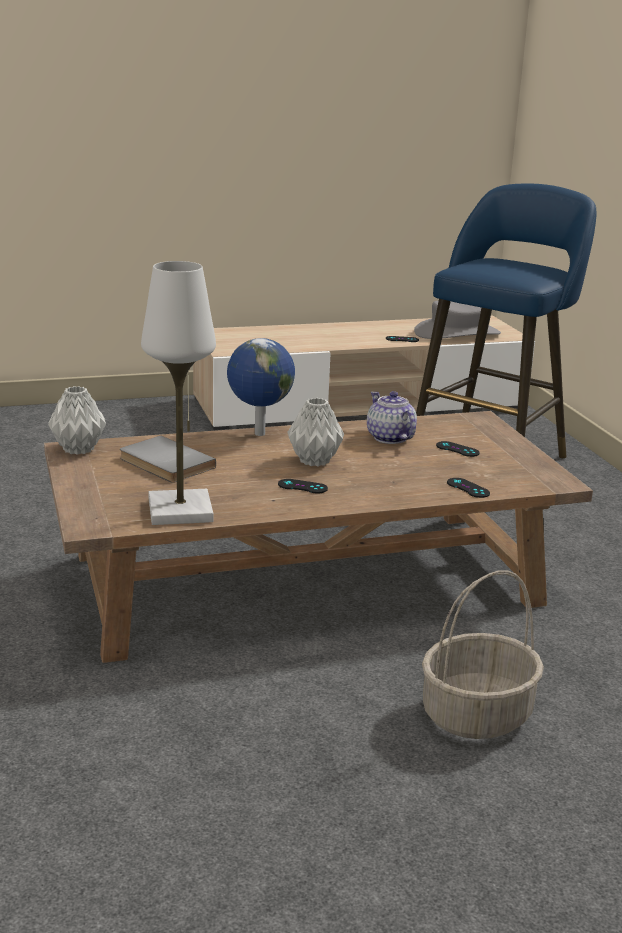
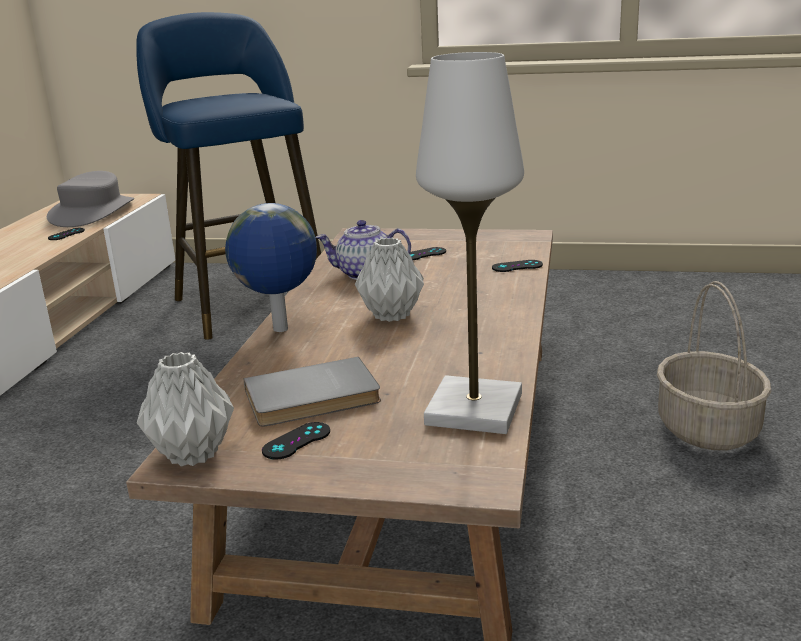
camera: 60 degrees left, 0 degrees up
(302, 486) = (456, 332): black game controller -> black game controller (296, 441)

